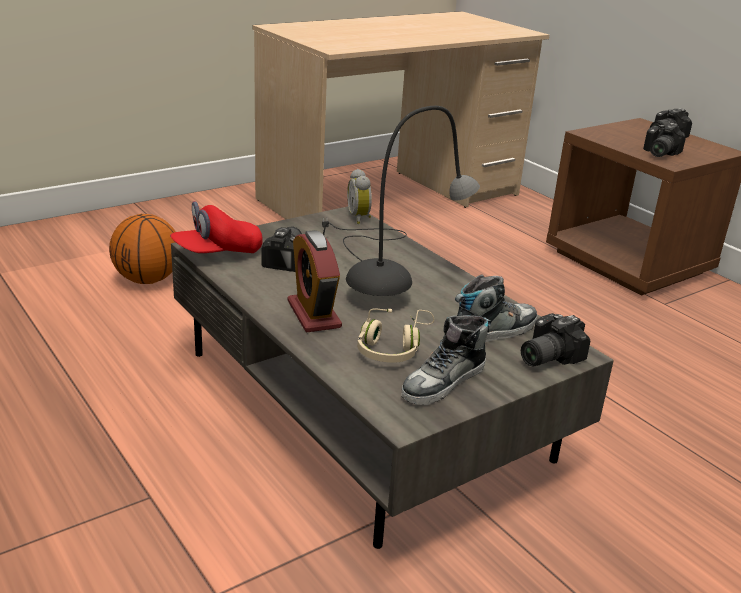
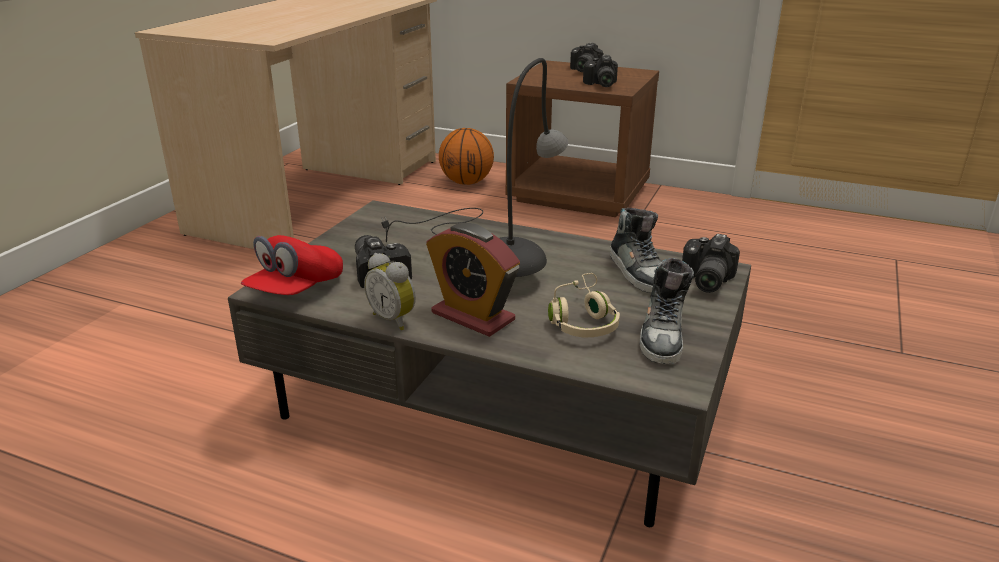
camera: 30 degrees left, 0 degrees up
(147, 280) = (139, 359): basketball -> basketball (466, 182)
(360, 218) = (395, 210): alarm clock -> alarm clock (394, 319)
(494, 330) = (640, 273): shoe -> shoe turned 135 degrees clockwise

